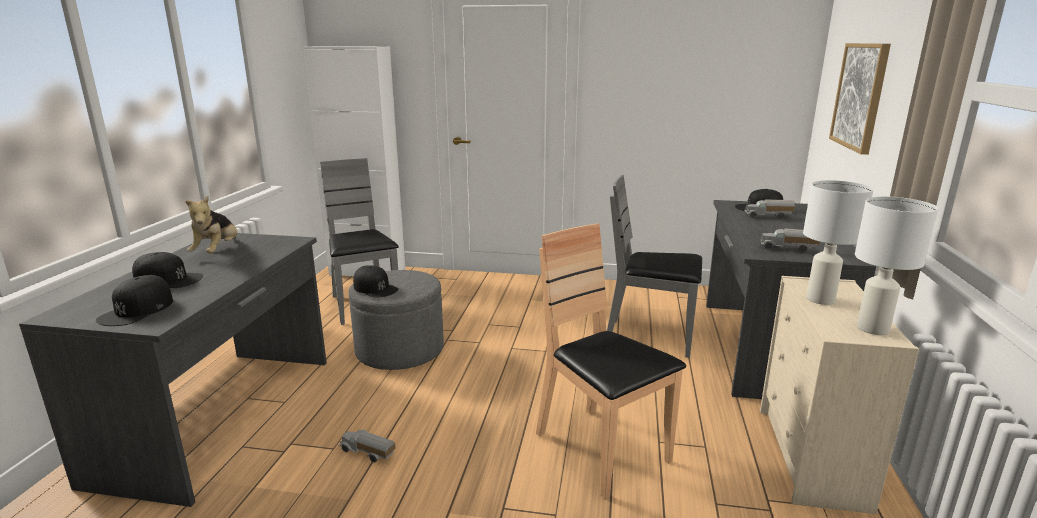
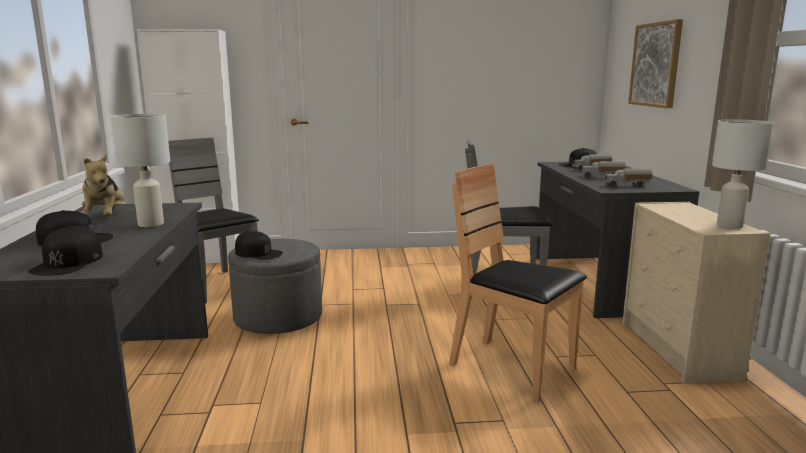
camera: 15 degrees left, 5 degrees down
(367, 453) = (298, 401): toy truck -> toy truck (602, 177)
(820, 299) = (676, 213): white table lamp -> white table lamp (151, 224)

